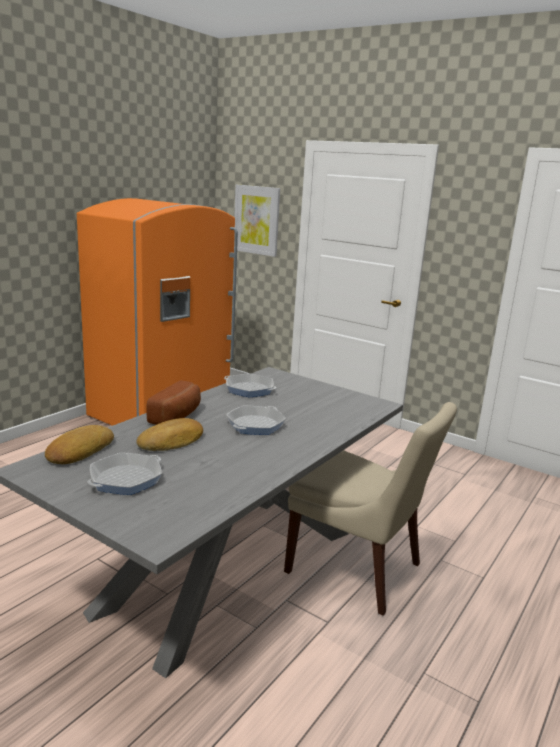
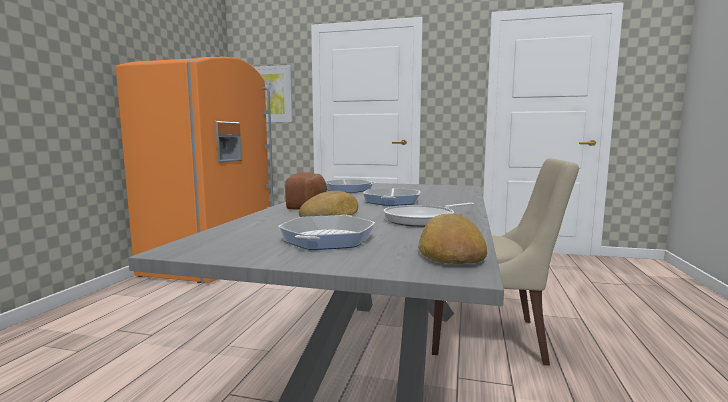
camera: 20 degrees left, 10 degrees down
(79, 450) = (234, 230): bread -> bread (449, 250)
(233, 466) = (423, 220): none -> frying pan

